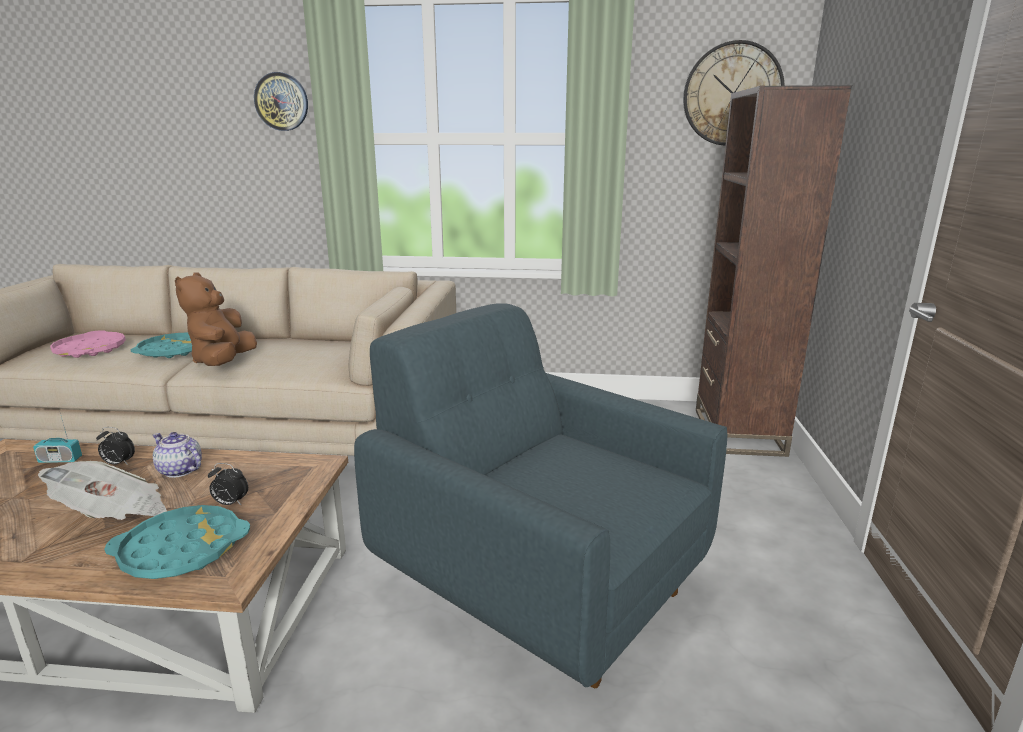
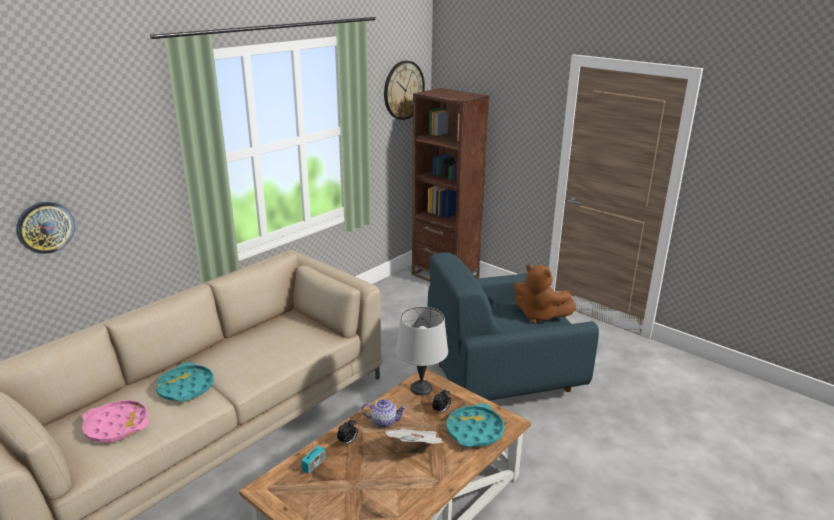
camera: 55 degrees left, 5 degrees up
(180, 470) = (383, 421): teapot -> teapot turned 150 degrees counterclockwise
(223, 362) = (247, 371): brown plush toy -> brown plush toy (539, 316)
(281, 102) = (137, 147): wall clock -> wall clock (45, 227)
(286, 470) = (422, 388): none -> grey table lamp

